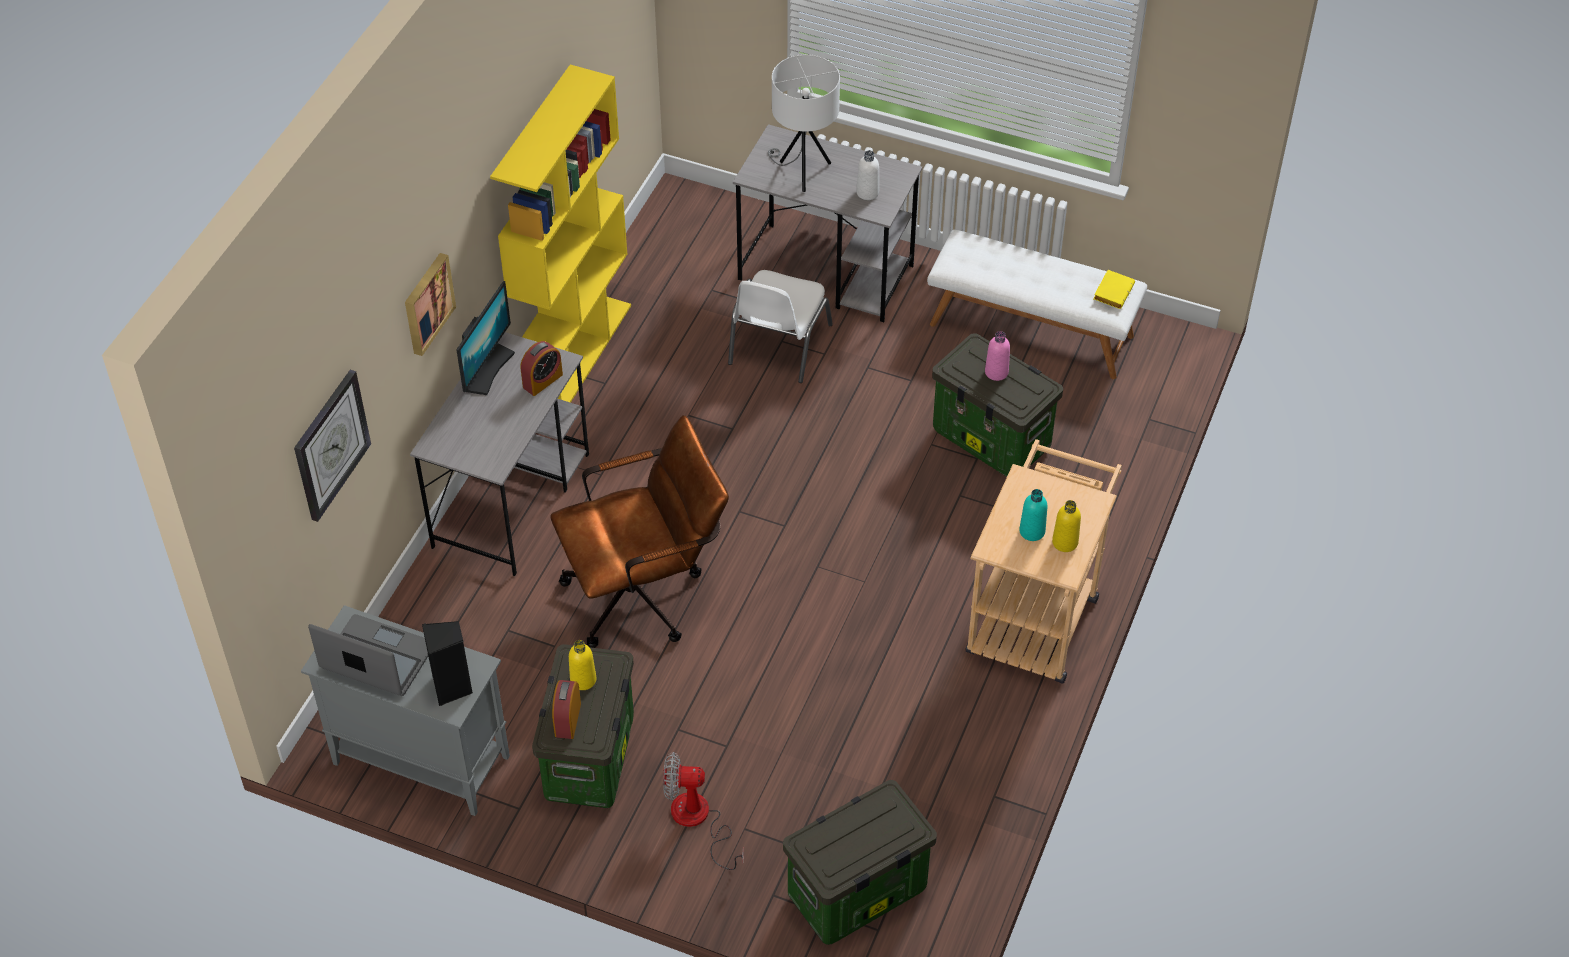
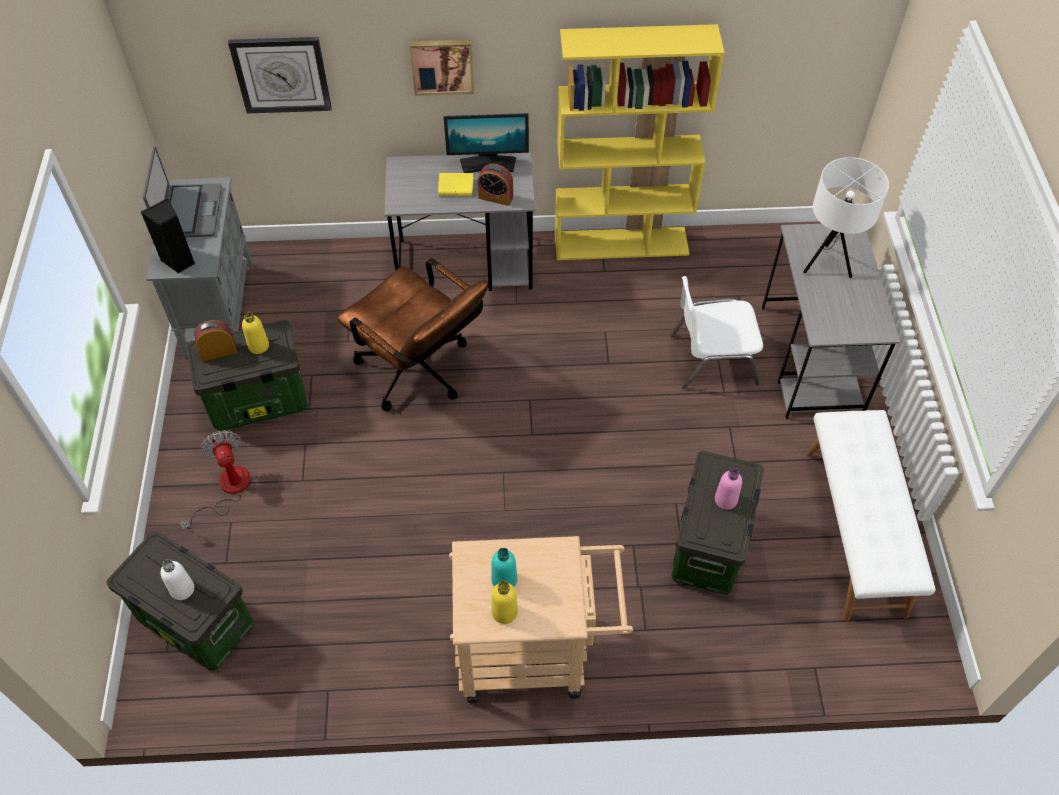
camera: 65 degrees right, 5 degrees up
(867, 192) = (837, 315): white bottle -> white bottle (182, 589)
(1112, 291) = (898, 561): yellow book -> yellow book (457, 186)

